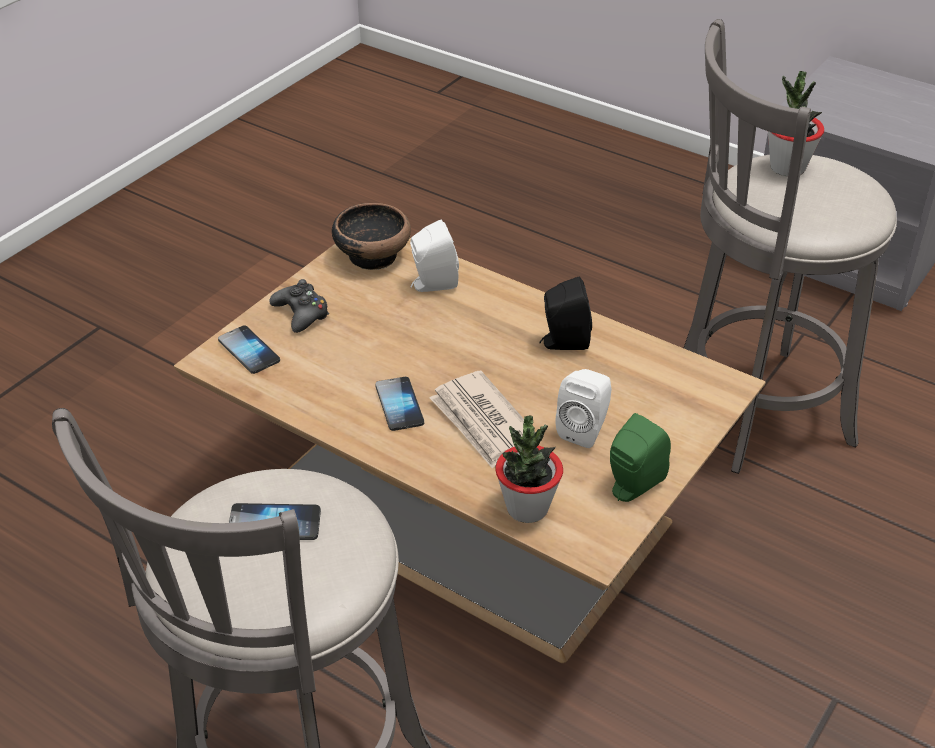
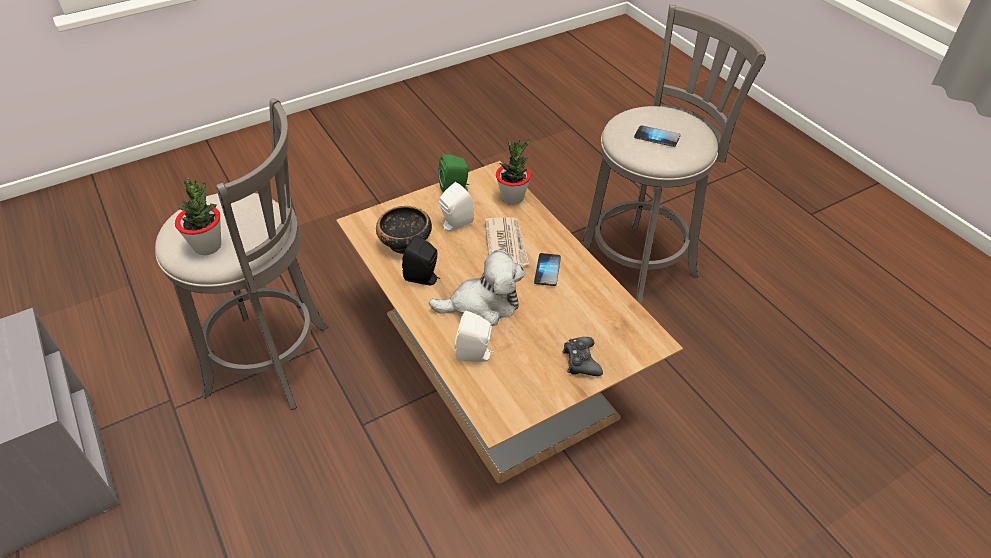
camera: 155 degrees left, 5 degrees up
(249, 351) = (628, 341): phone -> none
(373, 255) = (503, 401): bowl -> bowl (405, 243)
(460, 336) = (483, 305): none -> plush toy

